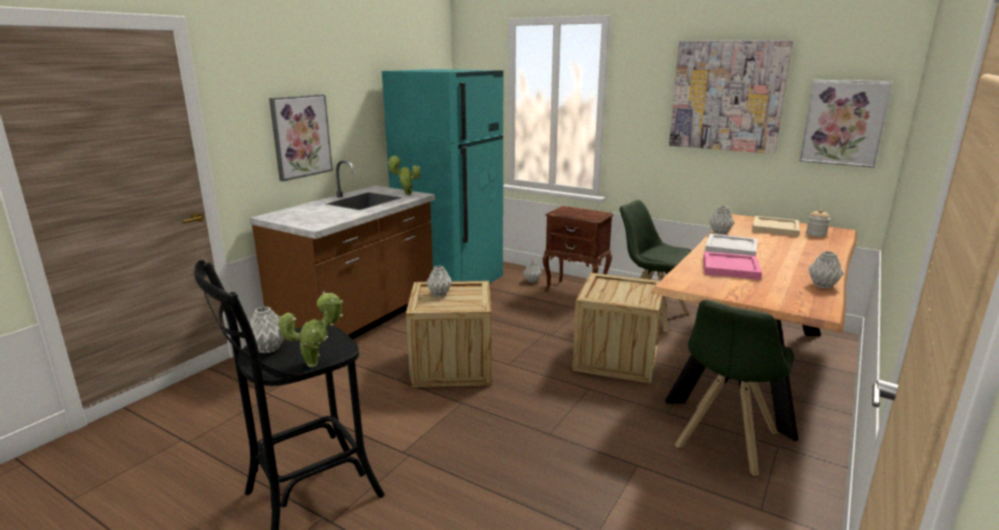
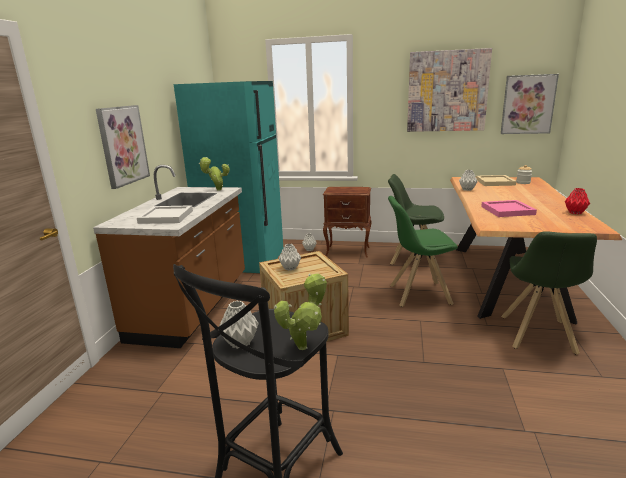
camera: 20 degrees left, 0 degrees up
(616, 358) = (419, 294): crate -> green chair
(731, 248) = (489, 198): white tray -> white tray (166, 217)
(823, 285) = (575, 212): grey vase -> red vase

